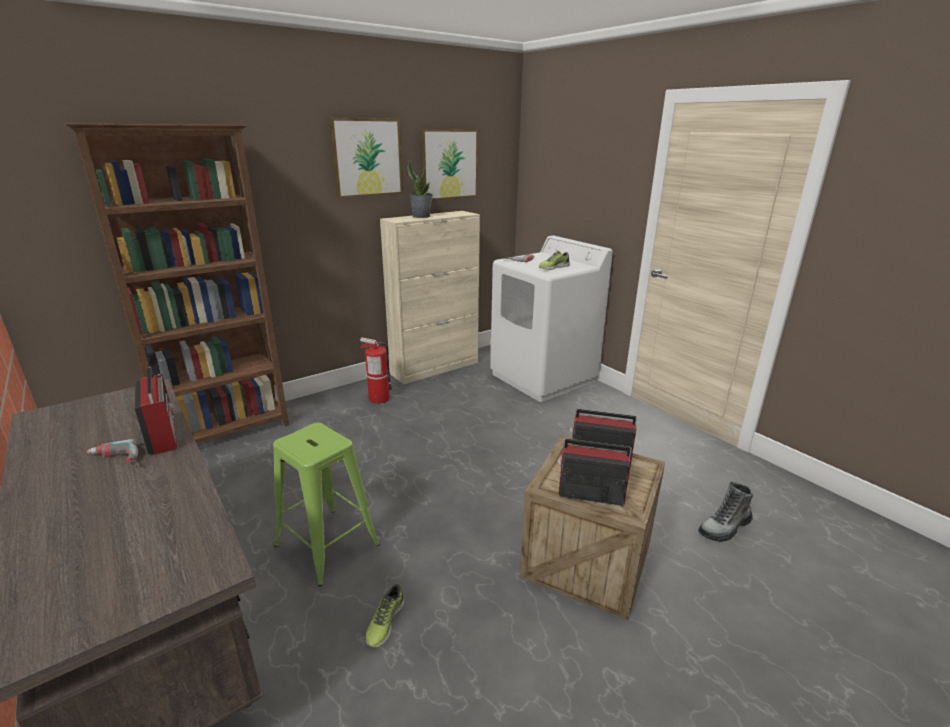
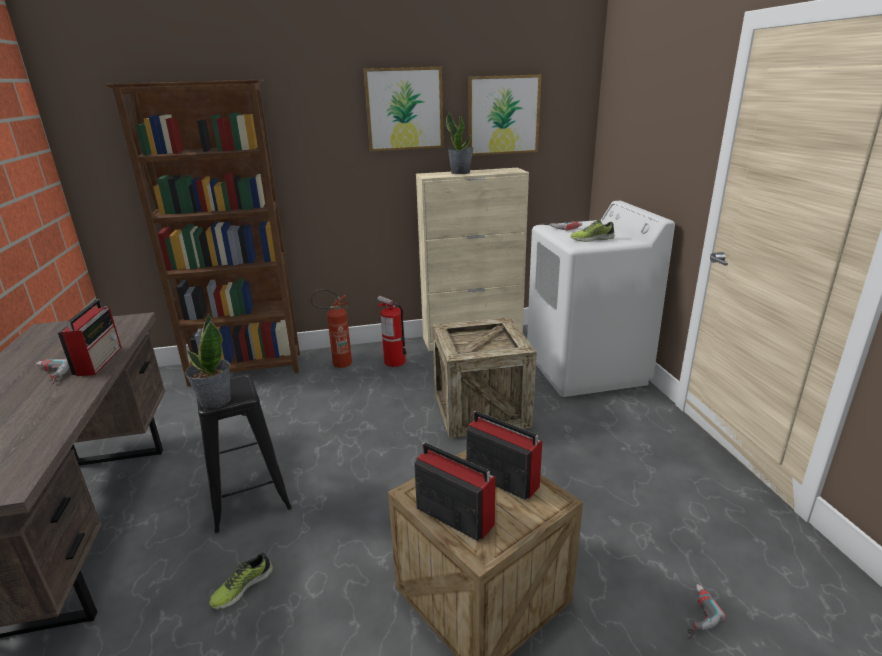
camera: 25 degrees right, 0 degrees up
(310, 452) = (214, 401): none -> potted plant
(324, 411) = (337, 365): none -> fire extinguisher
(326, 544) = (249, 495): green stool -> black stool
(485, 424) = (481, 409): none -> crate
(724, 527) = (693, 613): boot -> power drill

